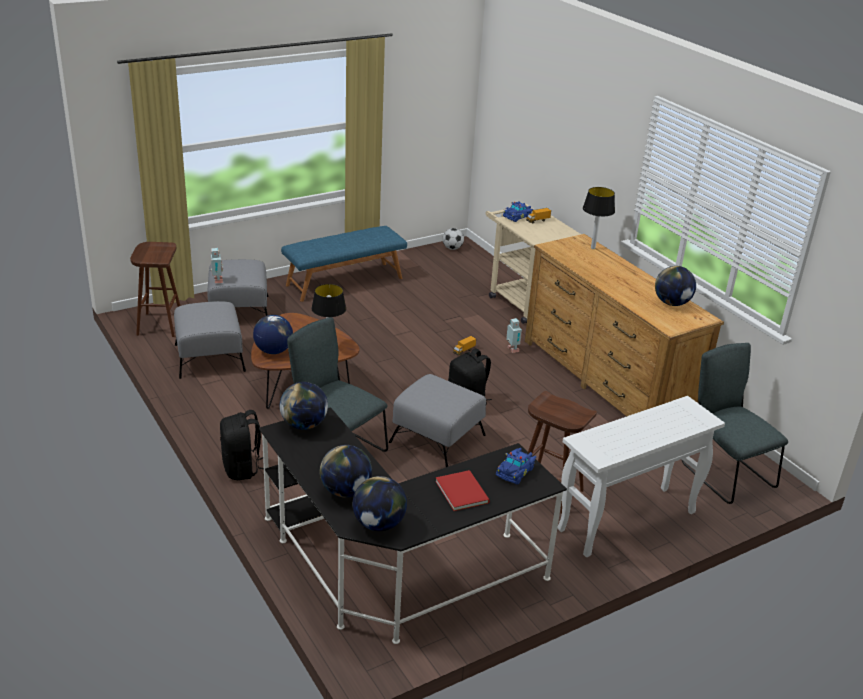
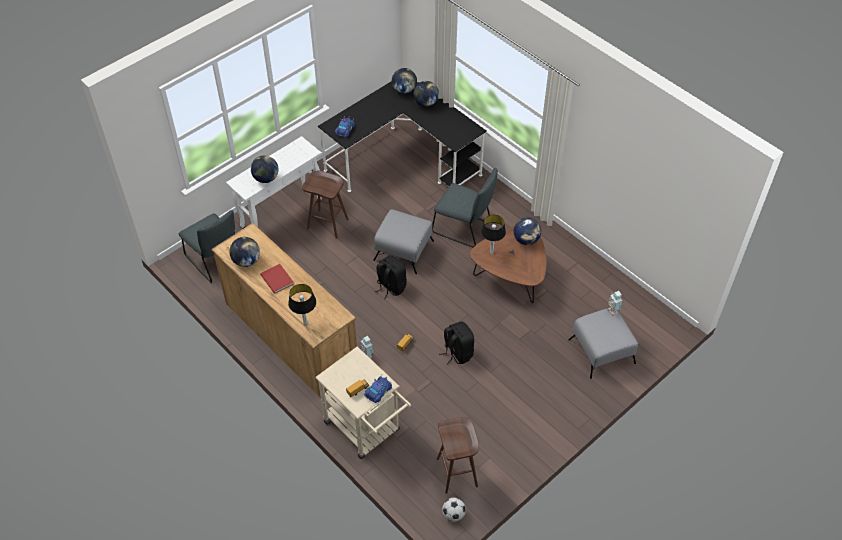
camera: 170 degrees right, 20 degrees up
(159, 324) = (649, 318): brown stool -> brown stool (457, 473)
(210, 357) = (589, 291): grey ottoman -> none
(242, 468) = (511, 202): black backpack -> black backpack (457, 353)
(304, 425) = (463, 136): globe -> globe (266, 178)
(344, 281) = (536, 420): blue bench -> none
(462, 490) = (369, 114): red book -> red book (277, 280)

